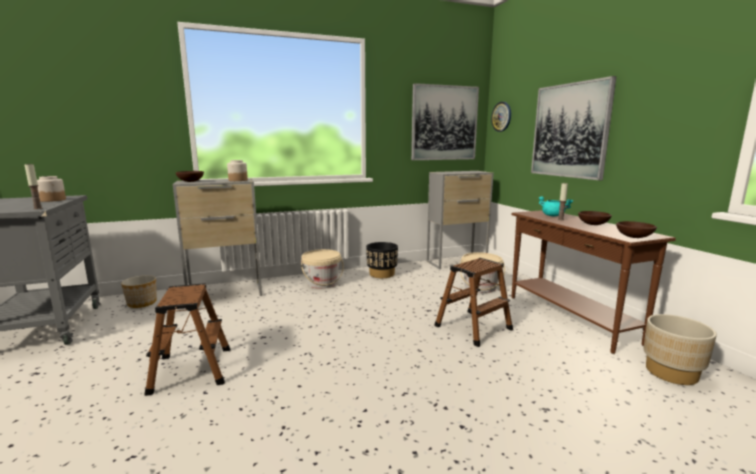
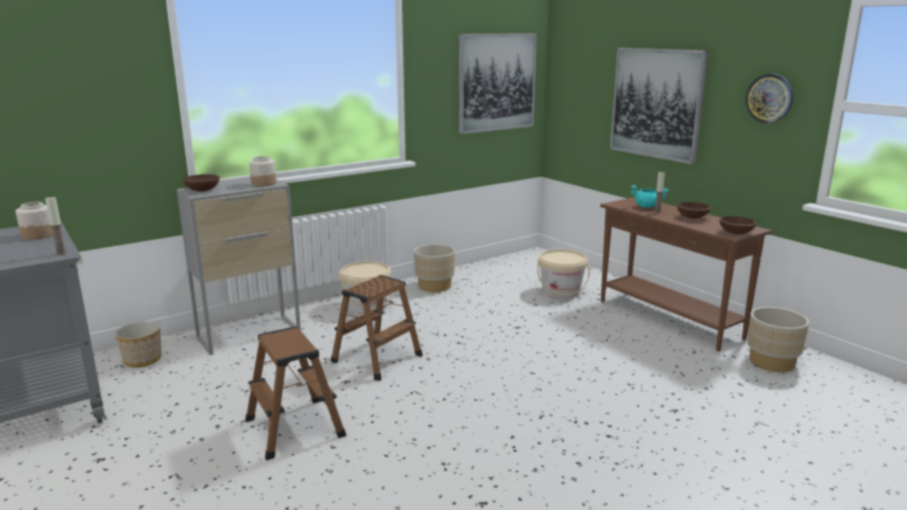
camera: 15 degrees left, 5 degrees up
(382, 274) = (434, 286): black planter -> beige planter
(457, 262) = (519, 261): grey cabinet -> none
(473, 327) = (575, 341): brown step ladder -> brown step ladder (377, 358)
(501, 116) = (567, 73): wall clock -> wall clock (769, 98)

